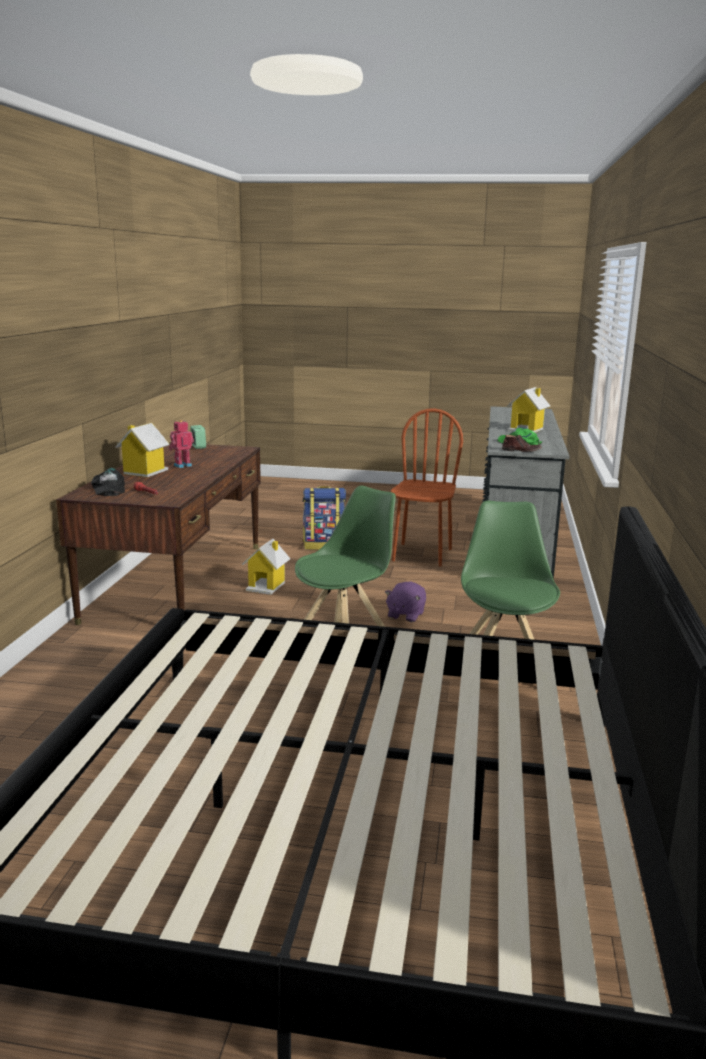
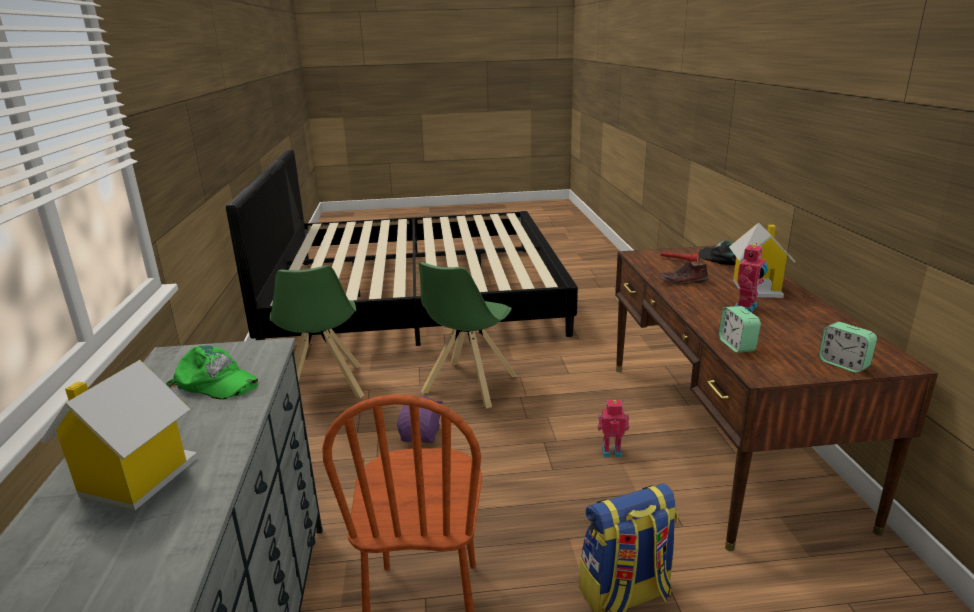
camera: 165 degrees right, 5 degrees up
(232, 455) = (736, 345): none -> alarm clock
(267, 586) = (611, 450): toy house -> toy robot
(521, 451) = (232, 349): brown shoe -> brown shoe (683, 281)

